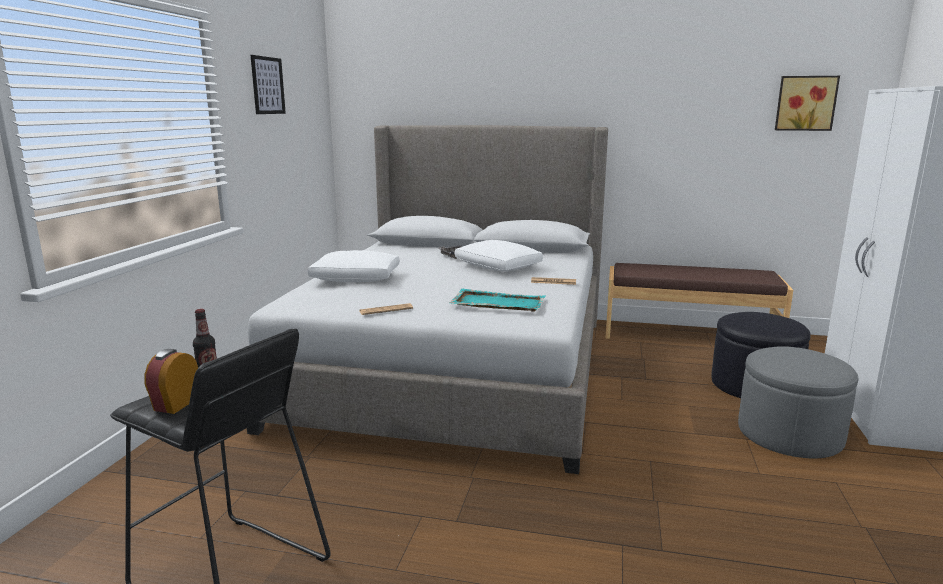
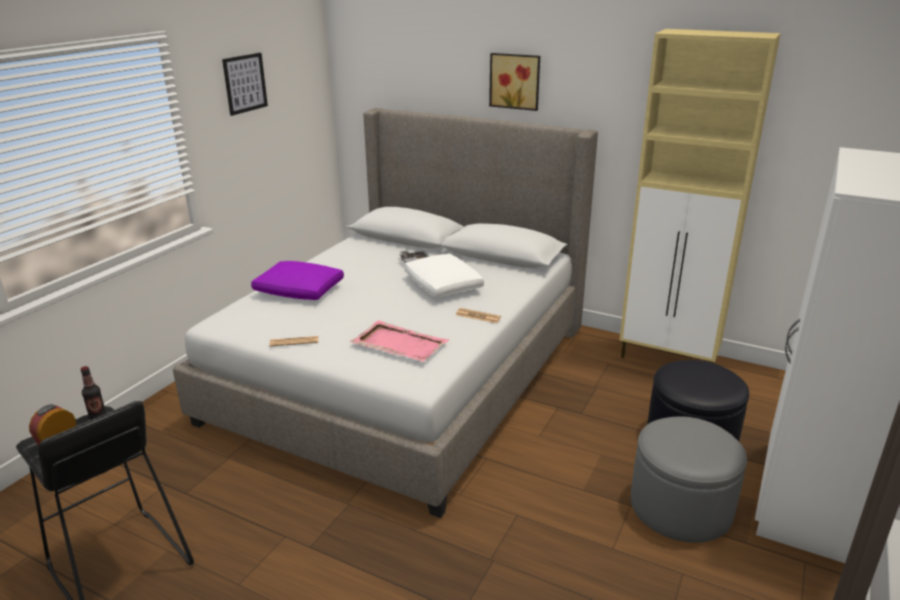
camera: 15 degrees right, 10 degrees up
(356, 279) = (300, 291): white pillow -> purple pillow
(497, 303) = (399, 344): turquoise tray -> pink tray
(689, 335) = (669, 359): brown bench -> beige cabinet
(805, 103) = (824, 121): picture -> picture (515, 81)

